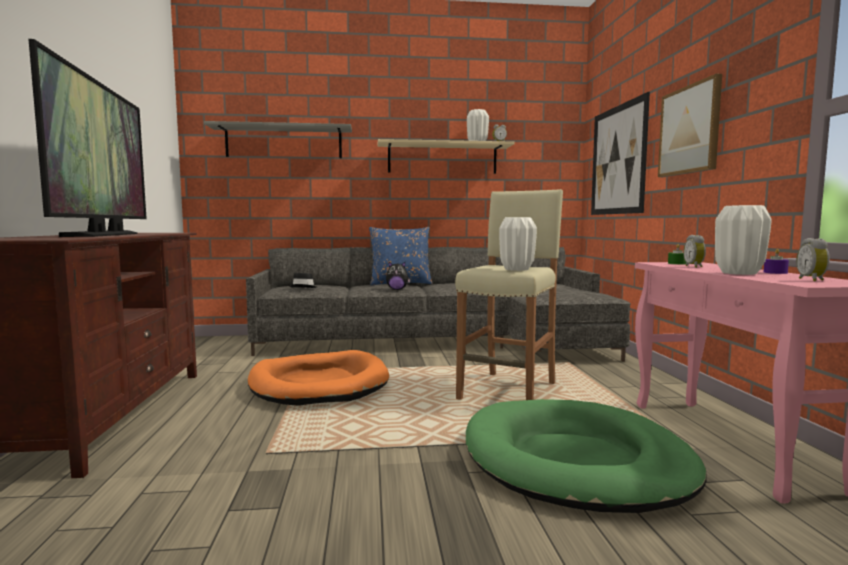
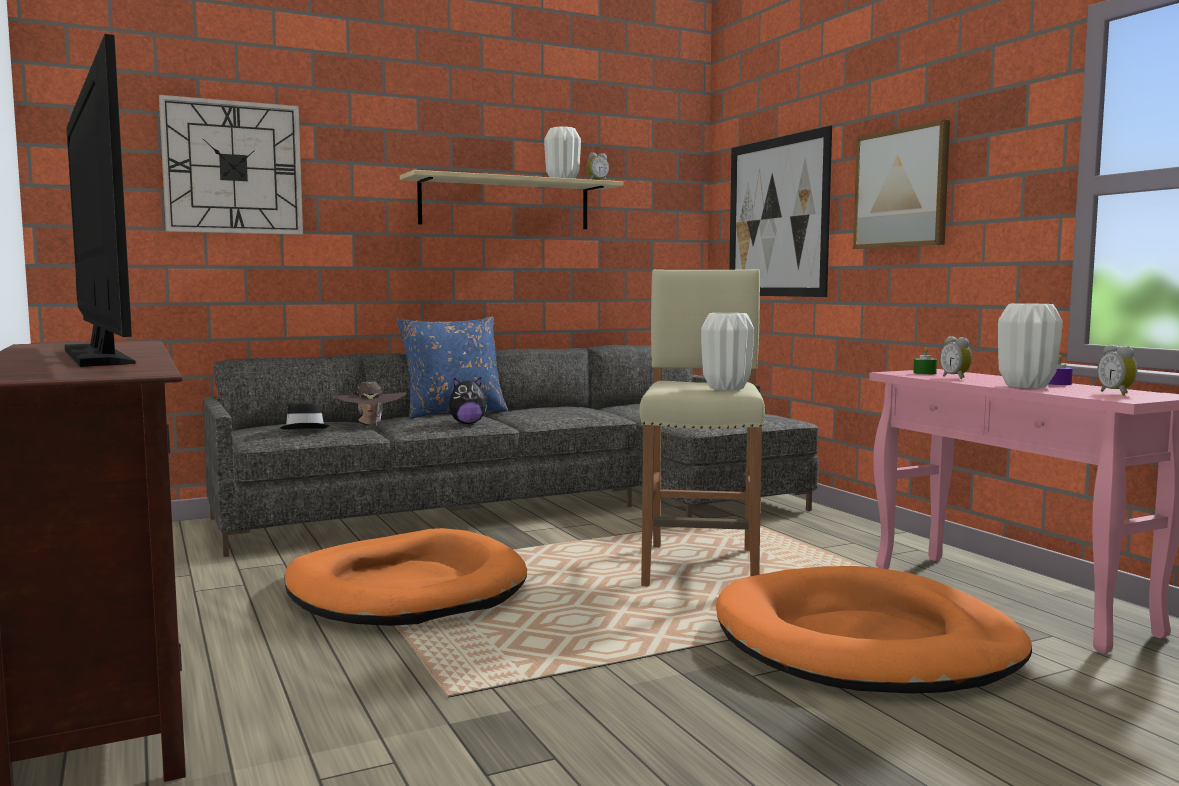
camera: 20 degrees left, 0 degrees up
(284, 143) = (233, 167): grey shelf -> wall clock
(344, 287) = (370, 424): none -> brown hat
(576, 461) = (866, 643): green dog bed -> orange dog bed

